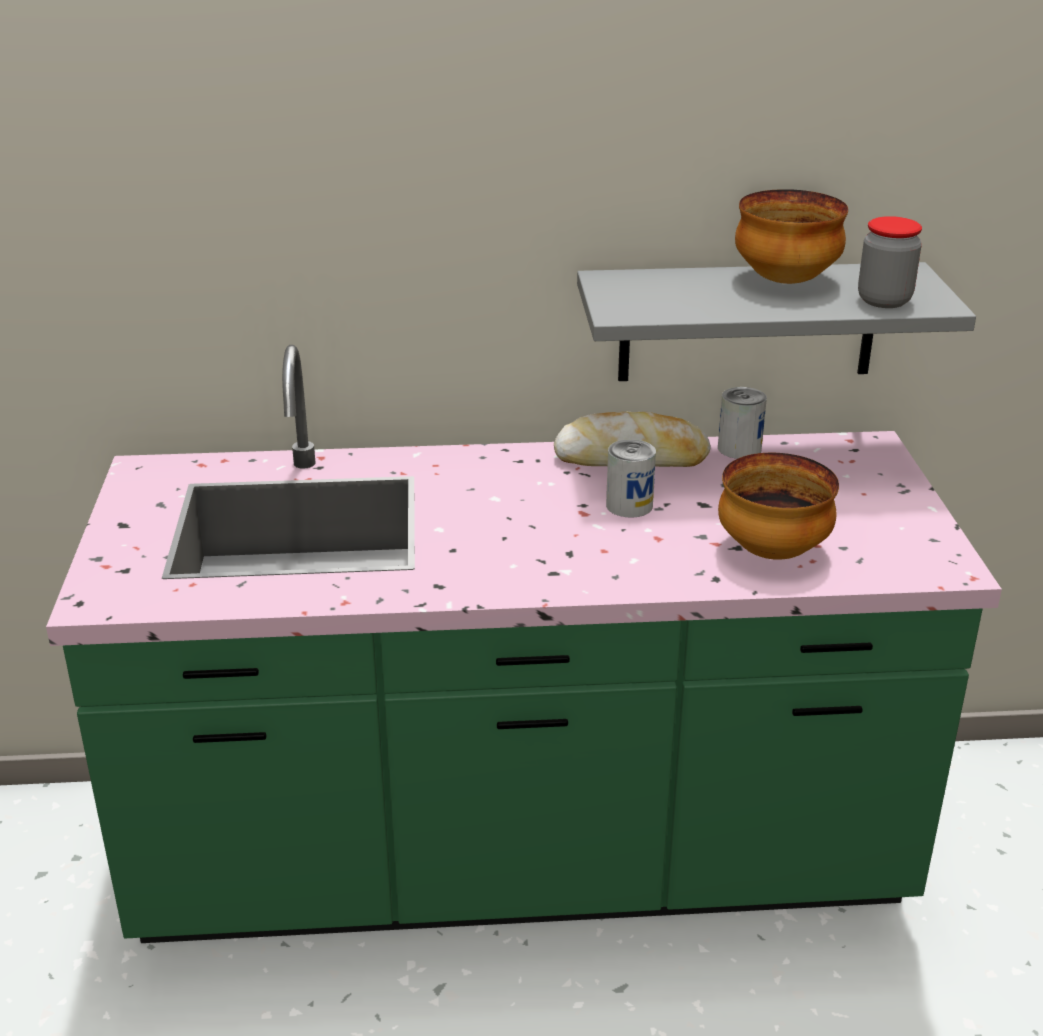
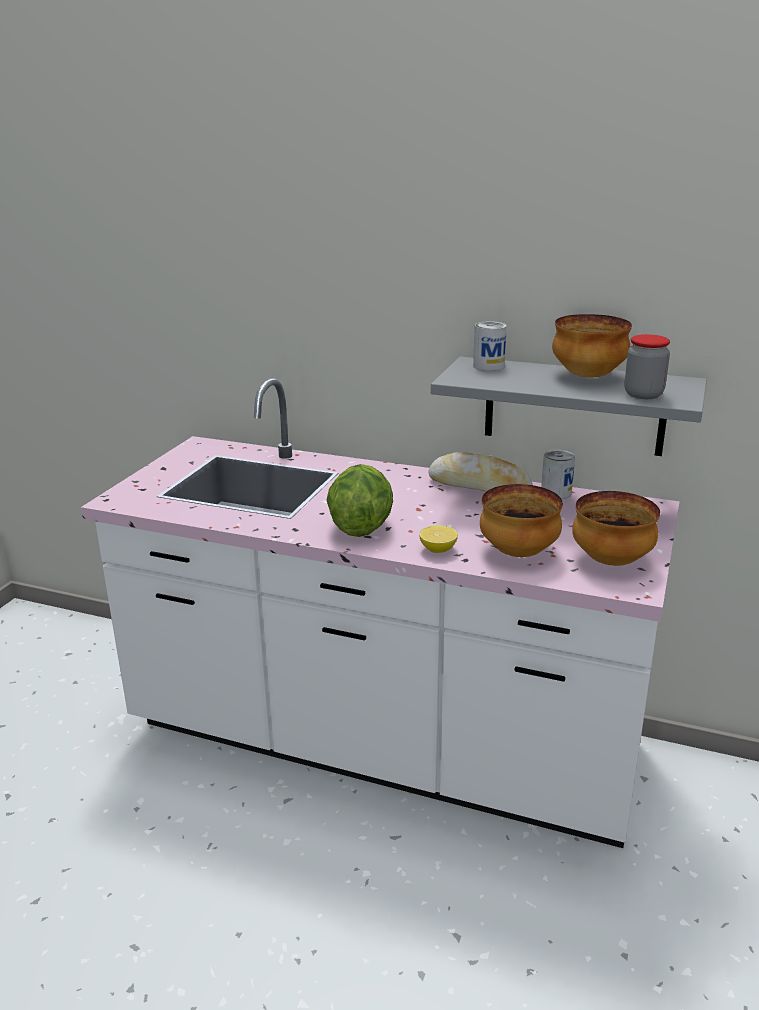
camera: 25 degrees right, 5 degrees down
(521, 862) = (382, 745): green counter -> white counter
(530, 560) = (360, 527): none -> lettuce
(629, 505) = (451, 510): can -> can (488, 366)
(668, 572) = (438, 550): none -> lemon
(889, 537) = (610, 560): none -> bowl

